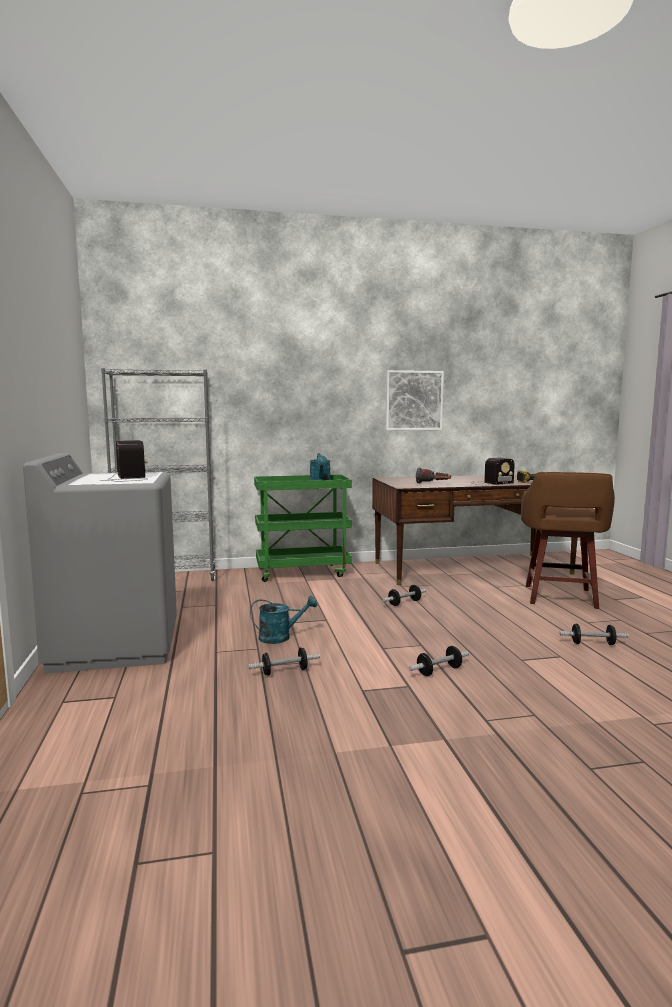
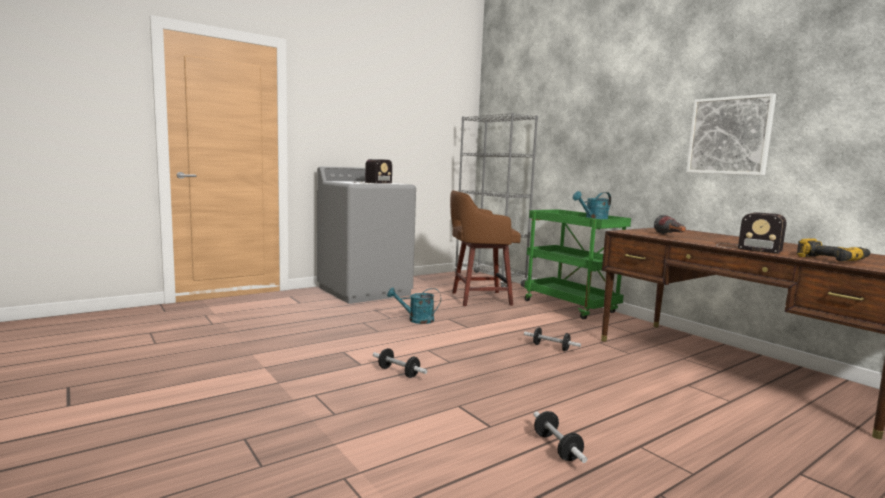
camera: 65 degrees right, 0 degrees up
(280, 637) = (416, 320): turquoise watering can -> turquoise watering can turned 120 degrees clockwise
(284, 671) = (358, 329): dumbbell -> none
(560, 597) = (720, 427): brown stool -> brown stool (478, 298)

